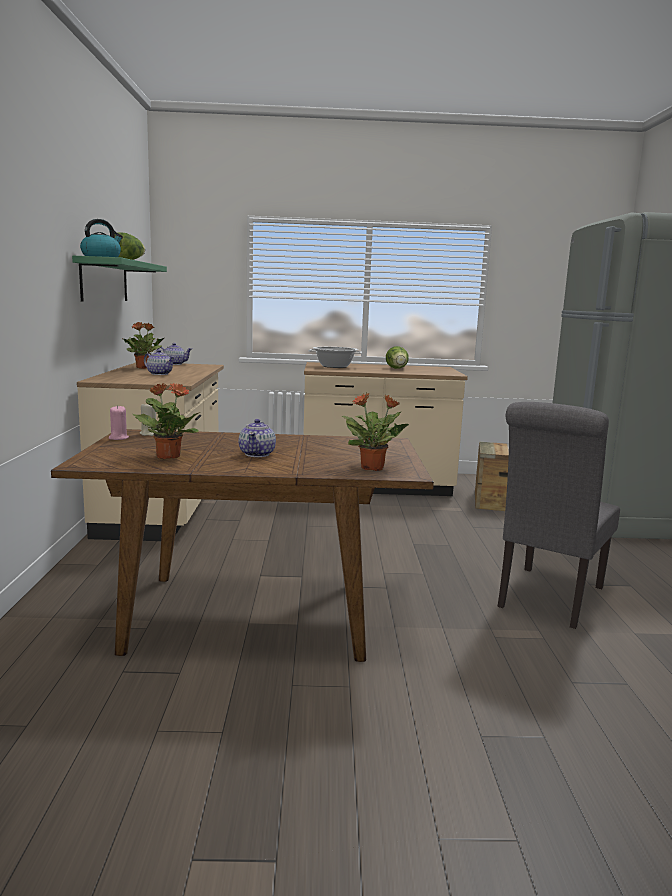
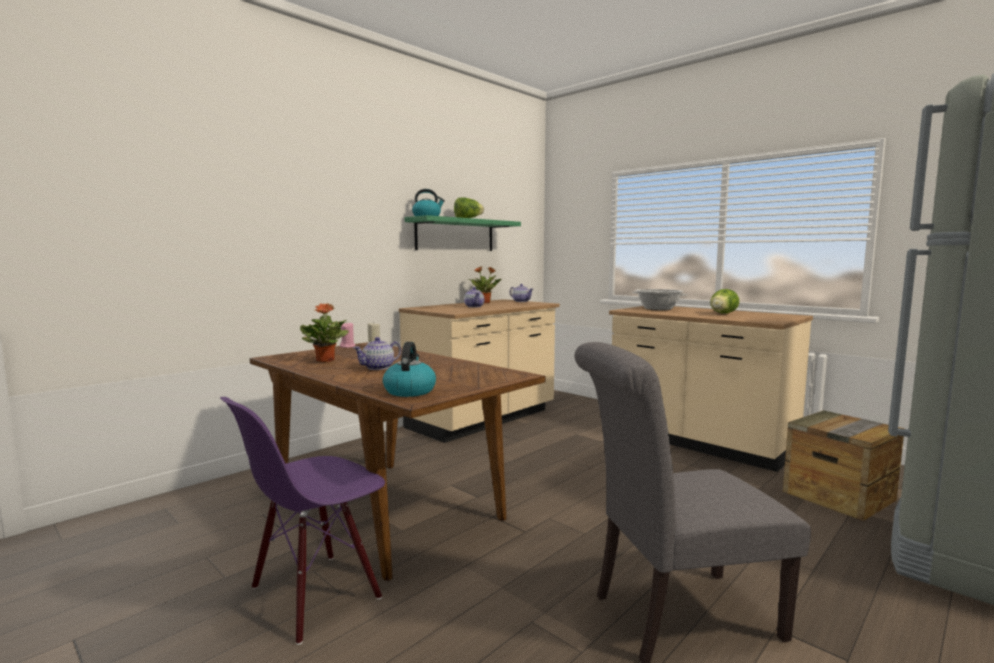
camera: 45 degrees right, 5 degrees down
(334, 698) = (315, 594): none -> purple chair
(373, 468) = (409, 391): potted plant -> kettle

